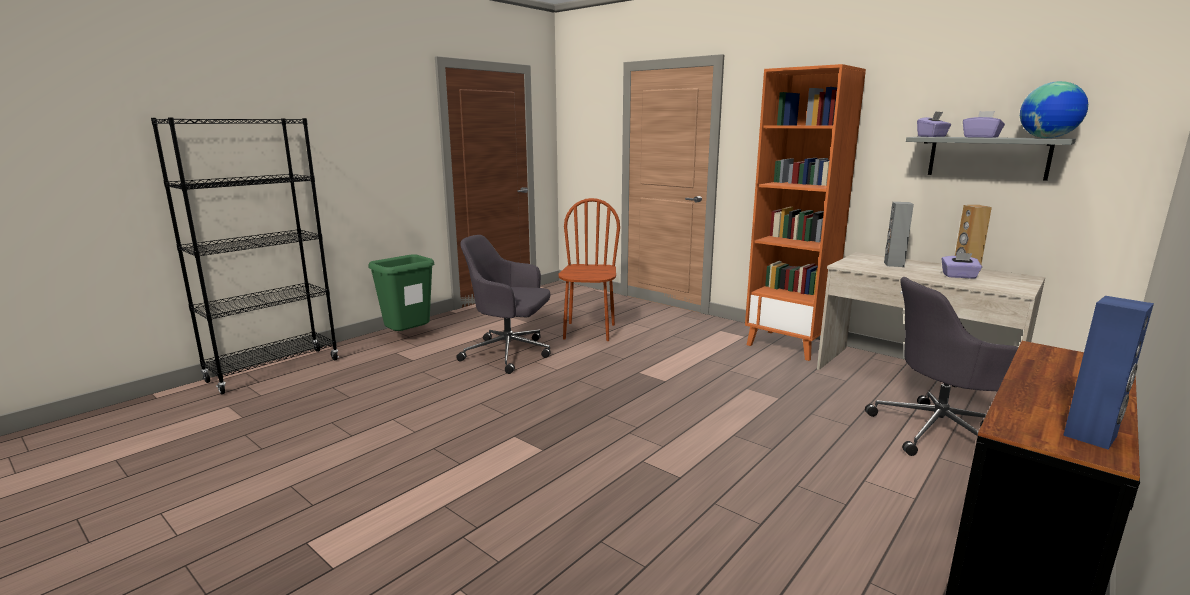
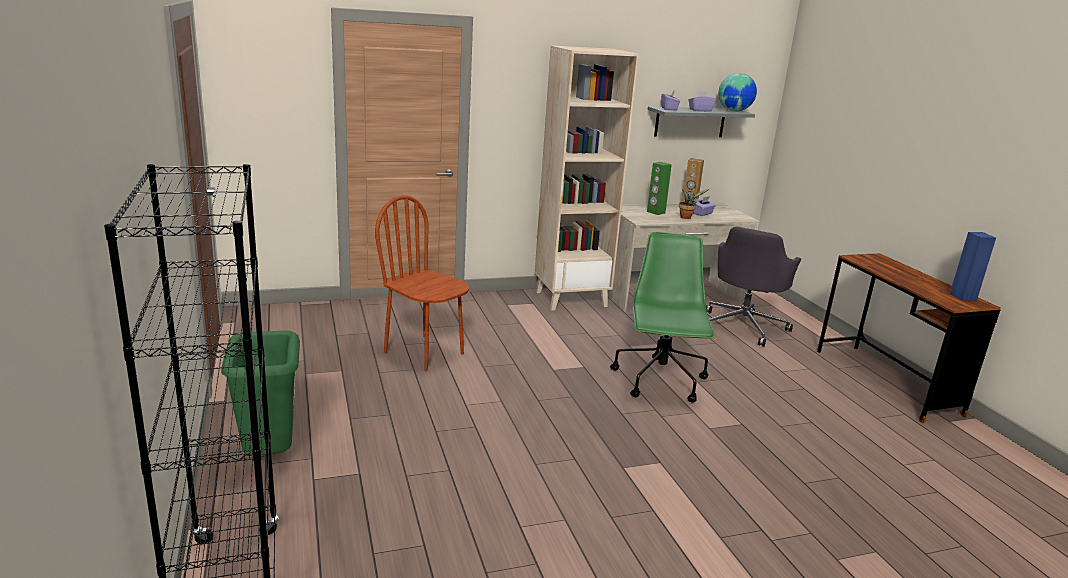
camera: 60 degrees left, 5 degrees up
(509, 353) = (425, 410): grey office chair -> none
(699, 417) = (660, 381): none -> green office chair
(789, 345) = (571, 299): orange bookcase -> beige bookcase
(893, 264) = (655, 212): grey speaker -> green speaker
(920, 274) = (687, 217): none -> potted plant

